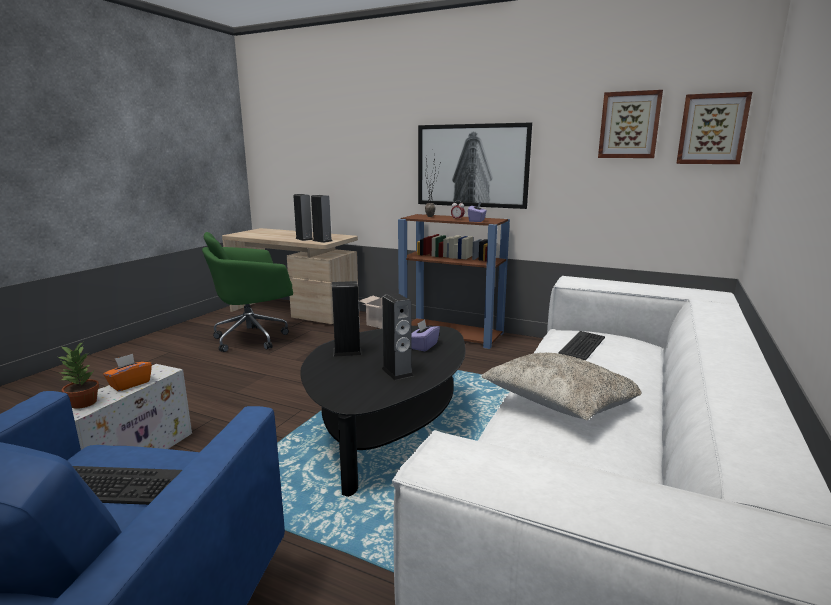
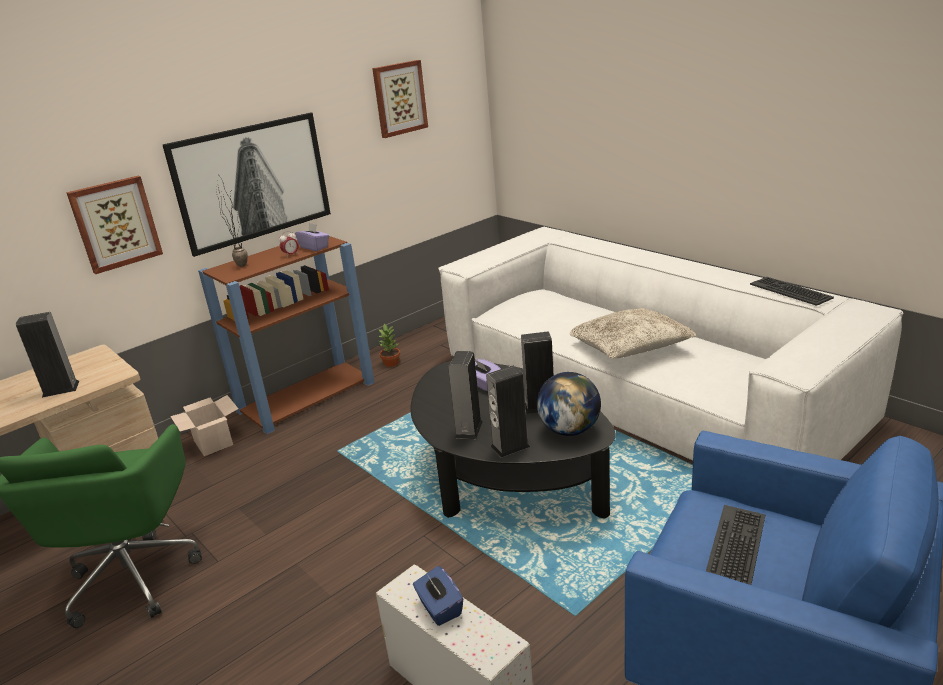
camera: 65 degrees left, 10 degrees up
(84, 403) = (480, 644): potted plant -> potted plant (391, 363)
(130, 384) = (439, 608): orange tissue box -> blue tissue box
(322, 241) = (104, 374): speaker -> speaker (510, 446)
(359, 390) = (569, 430): none -> globe
(583, 346) = (534, 314): keyboard -> keyboard (791, 291)
(712, 129) = (457, 91): picture -> picture (115, 224)

